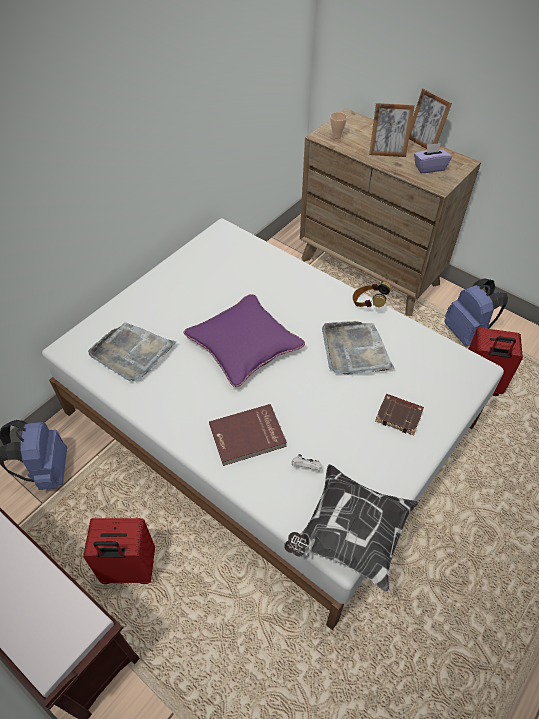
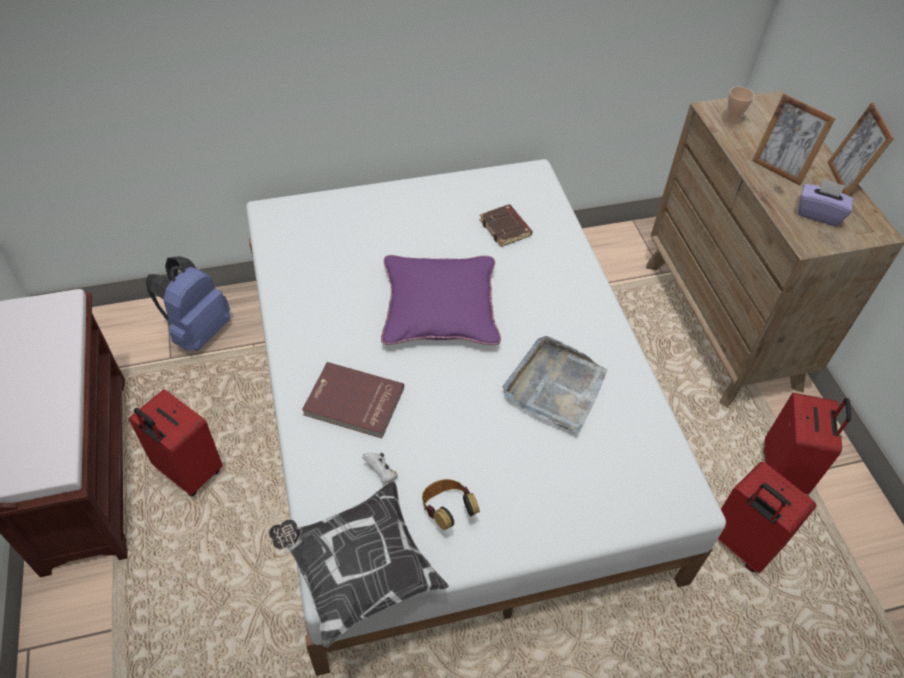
camera: 35 degrees right, 0 degrees up
(132, 353) = (323, 251): grey tray -> none
(368, 304) = (624, 345): headphones -> headphones (447, 511)
(399, 416) = (536, 489): brown book -> brown book (506, 228)
(467, 333) = (784, 473): blue backpack -> red suitcase

